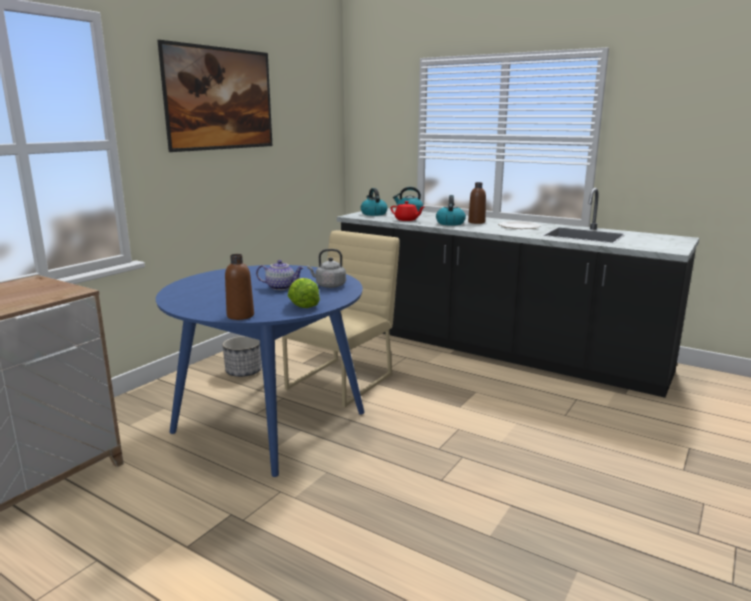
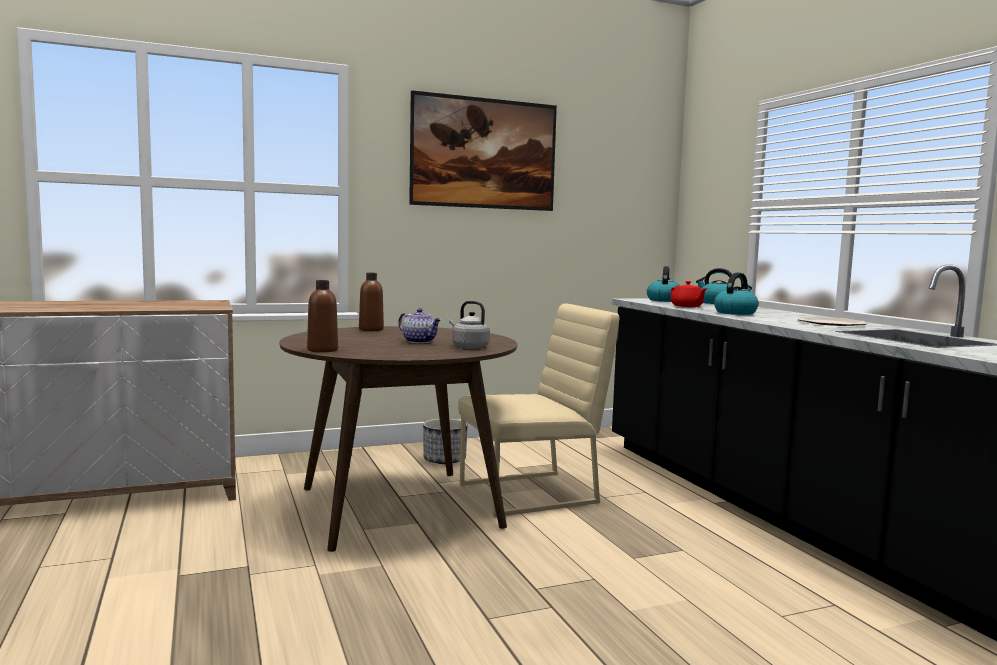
camera: 35 degrees right, 10 degrees down
(270, 423) = (399, 507): blue dining table -> brown dining table
(303, 304) = (399, 353): lettuce -> none
(476, 222) = (778, 315): brown bottle -> brown bottle (371, 330)

